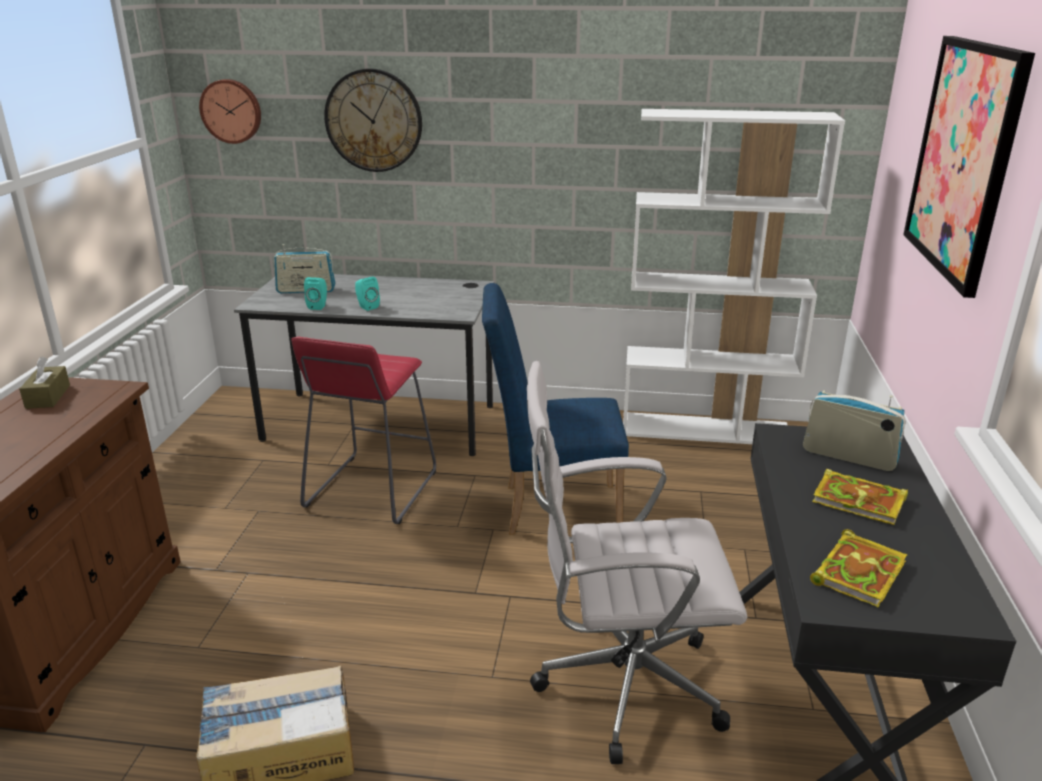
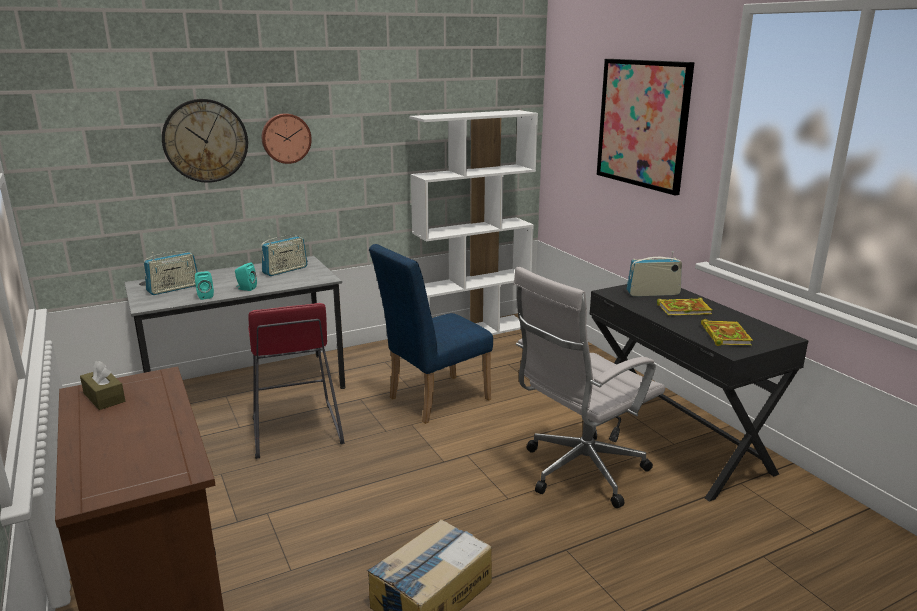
camera: 35 degrees left, 5 degrees down
(231, 111) = (66, 143): wall clock -> wall clock (286, 138)
(436, 293) = (285, 270): none -> radio

